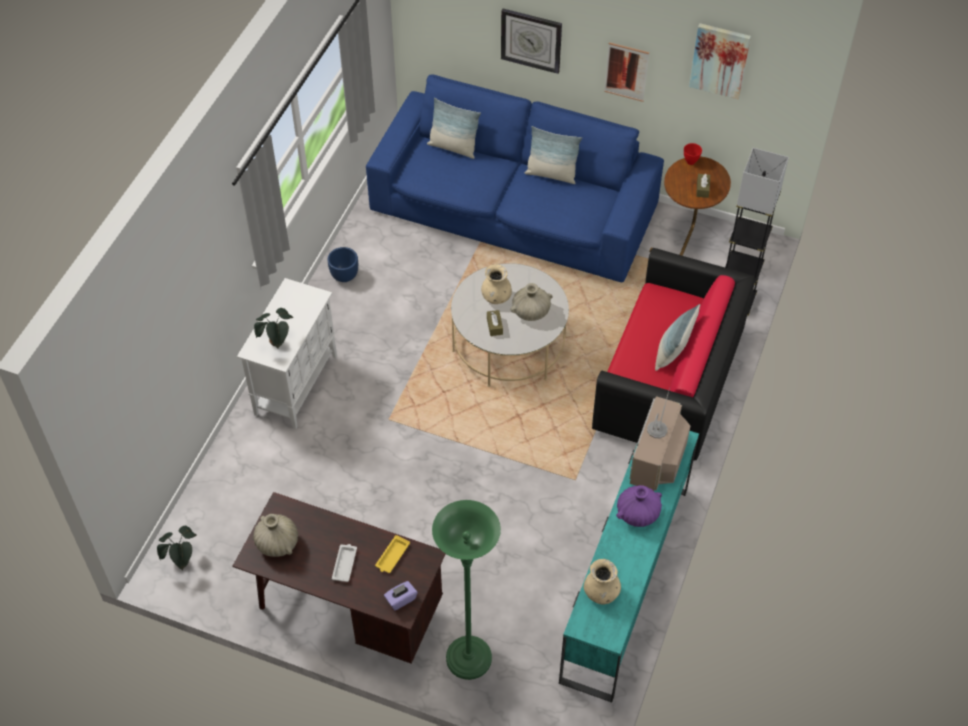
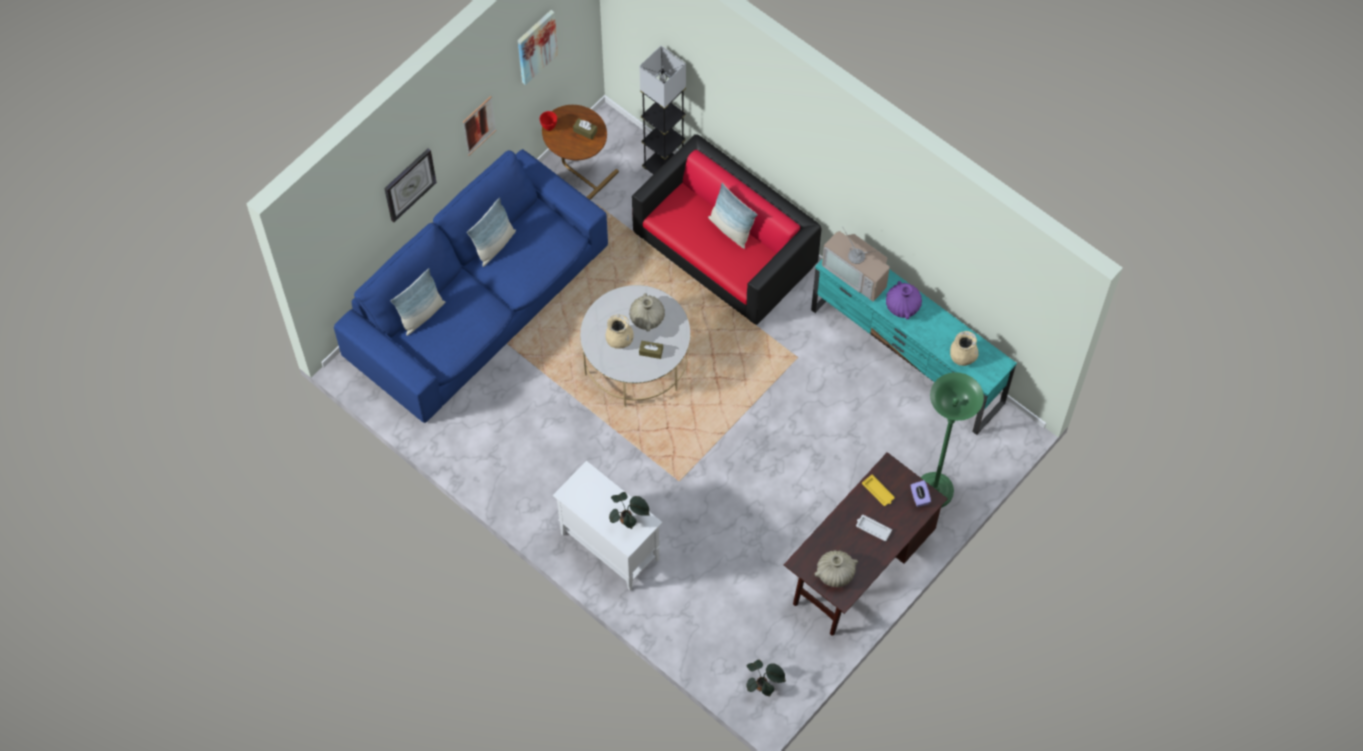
camera: 70 degrees left, 10 degrees up
(345, 276) = (497, 470): blue planter -> none

